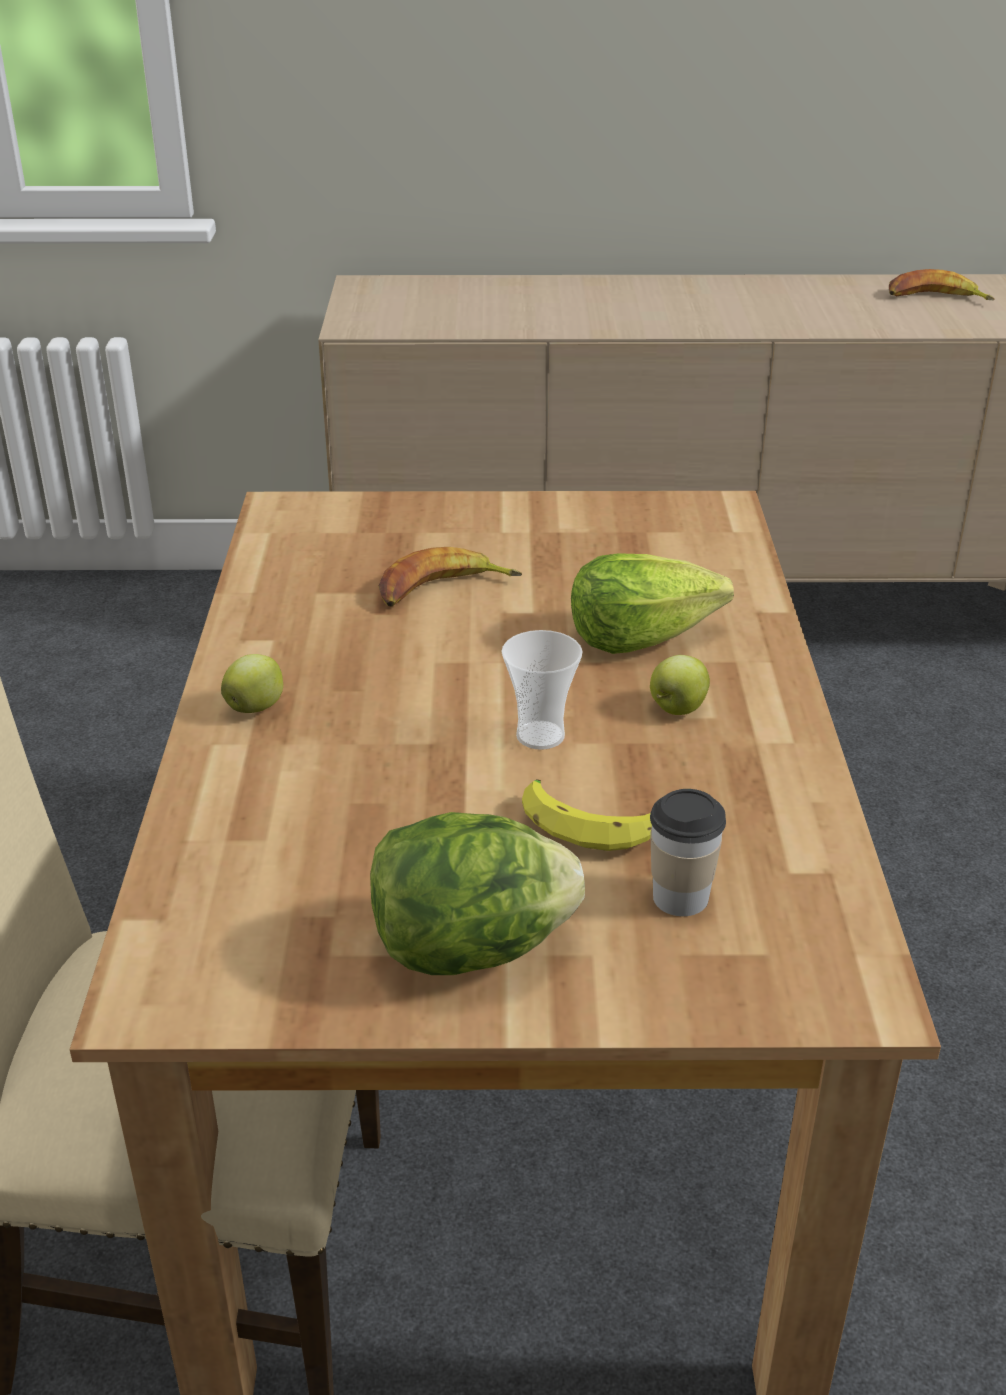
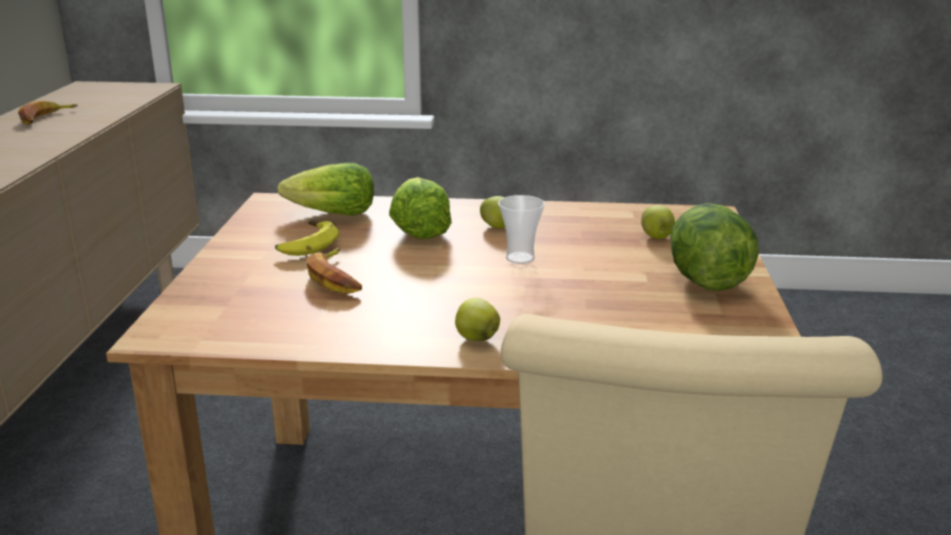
camera: 85 degrees left, 10 degrees down
(593, 820) = (598, 250): banana -> banana (305, 245)
(680, 897) = (656, 237): cup -> apple
(681, 559) = (332, 214): none -> lettuce

